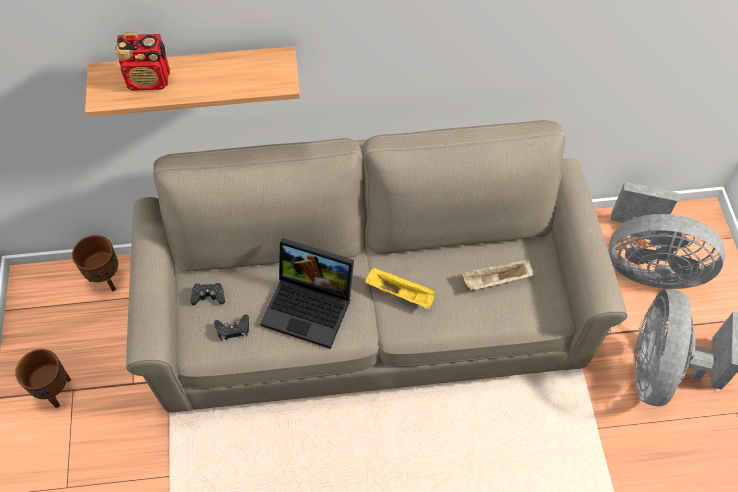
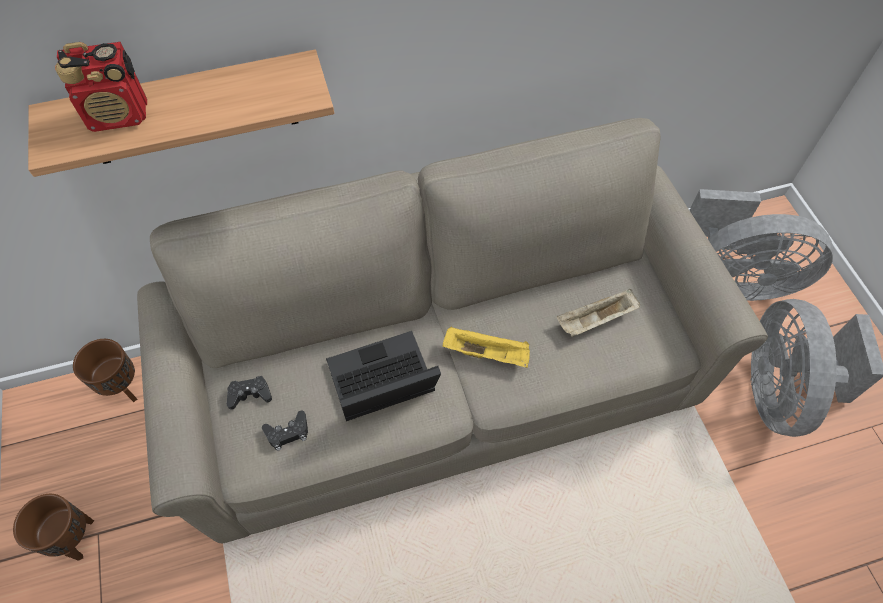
camera: 10 degrees left, 0 degrees up
(311, 306) = (381, 386): laptop -> laptop turned 150 degrees clockwise

